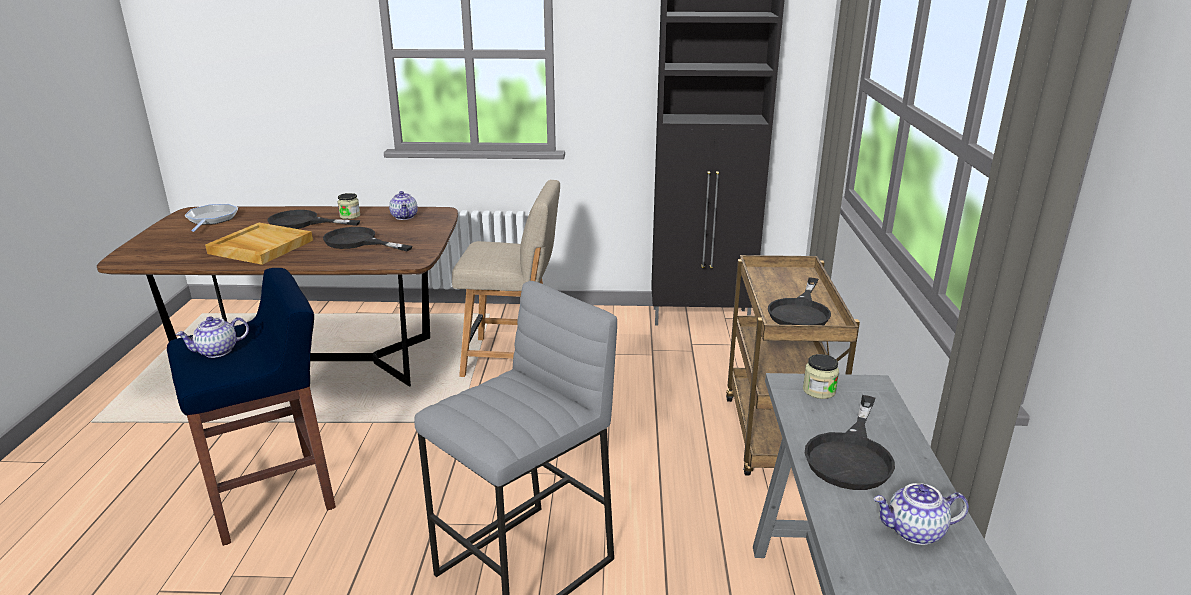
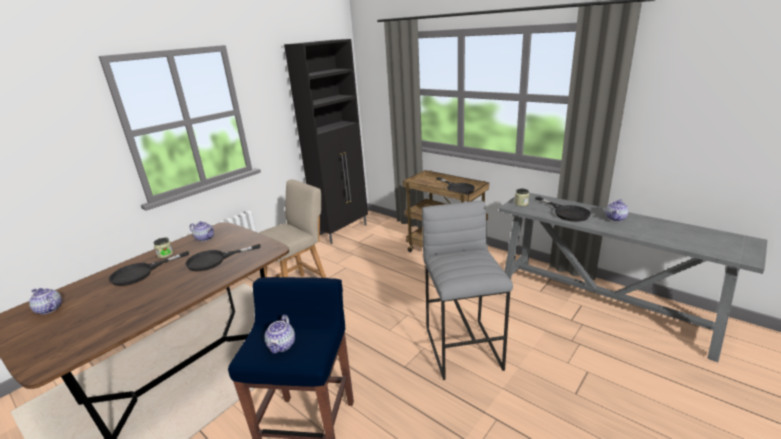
camera: 50 degrees left, 0 degrees up
(211, 219) = (49, 309): frying pan -> teapot
(260, 247) = (150, 296): beige tray -> none

